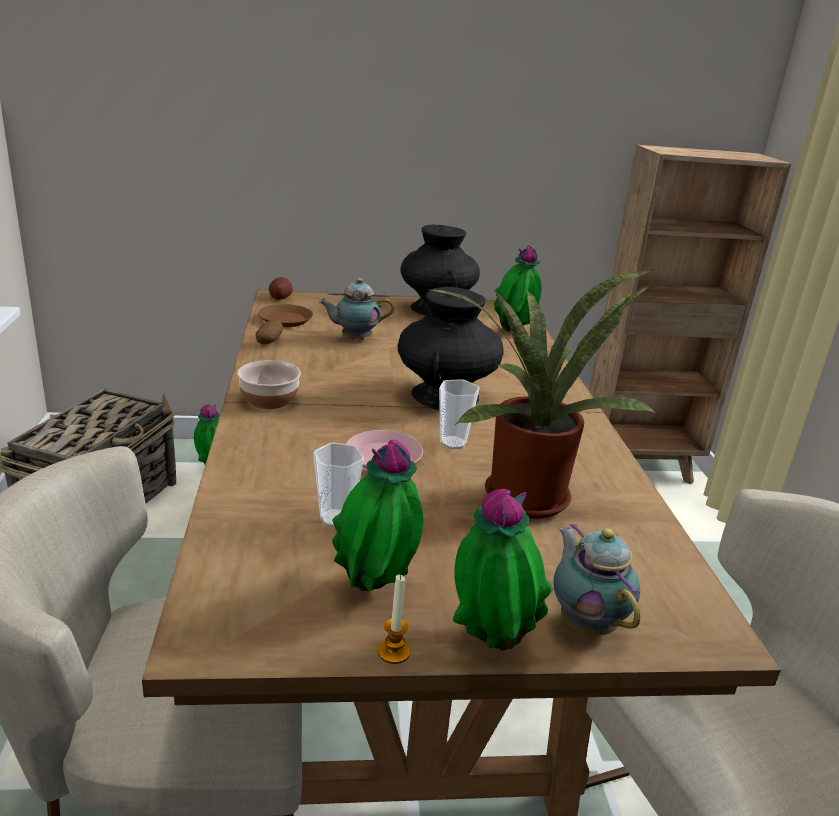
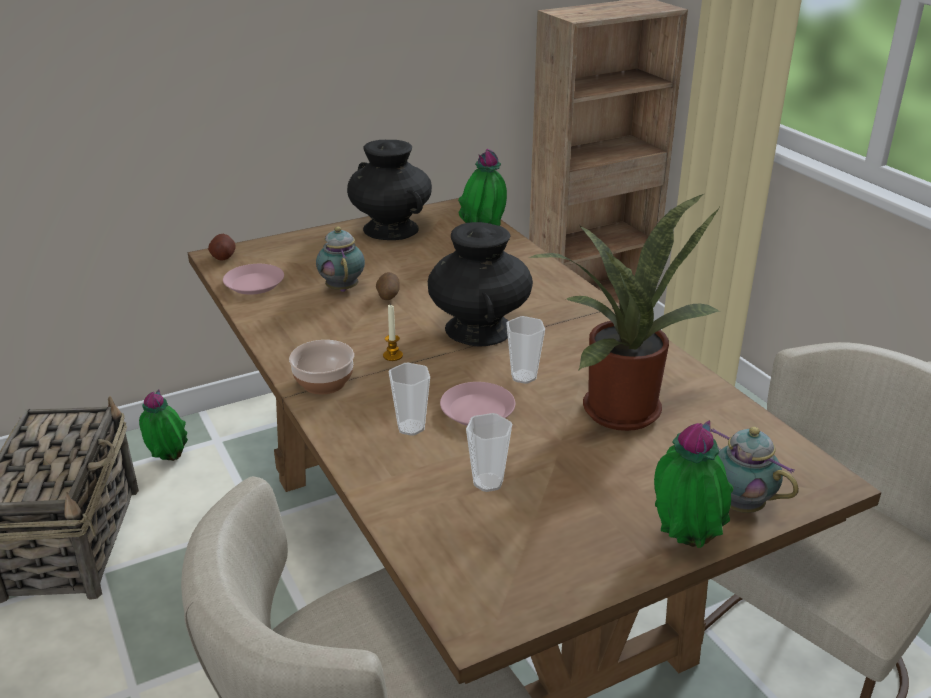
camera: 20 degrees left, 5 degrees up
(269, 342) = (263, 316): potato -> potato (388, 296)
(285, 320) = (254, 284): brown plate -> pink plate
(309, 453) = (411, 427): none -> cup
(354, 338) = (342, 287): teapot -> teapot turned 105 degrees clockwise
(375, 589) = (570, 533): potted plant -> none
(394, 652) = (624, 577): candle -> candle (393, 356)

